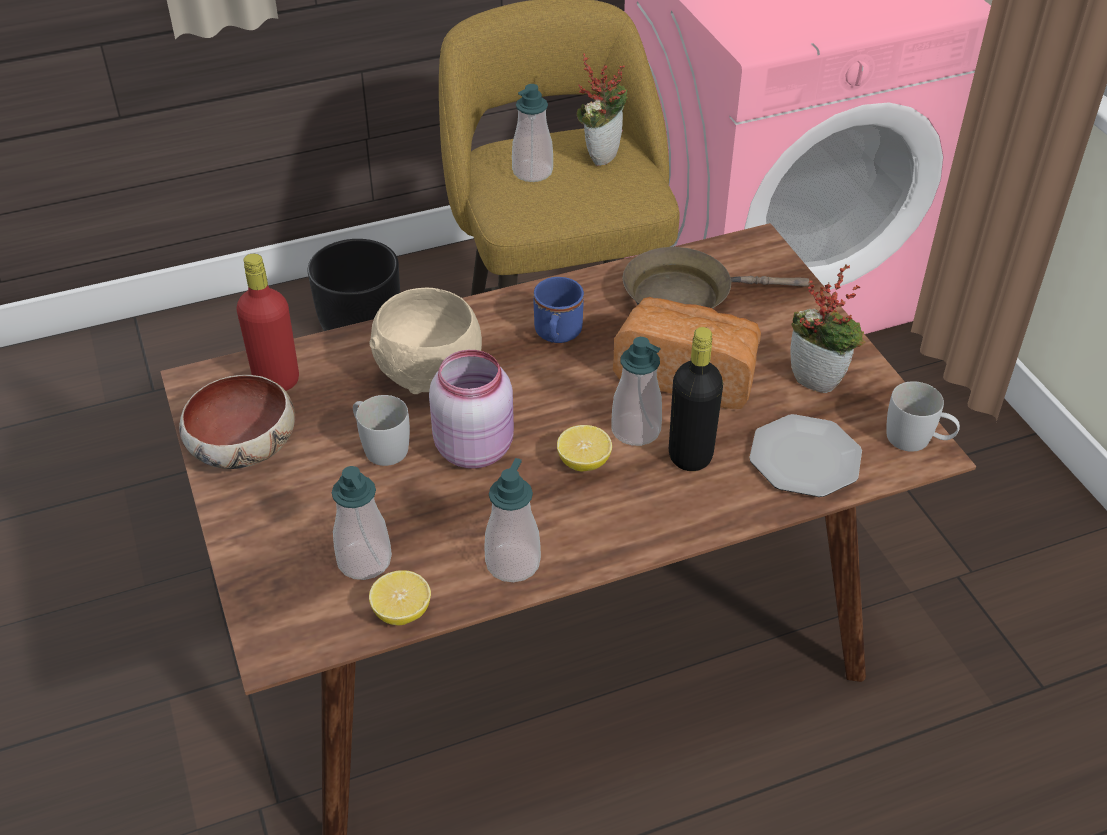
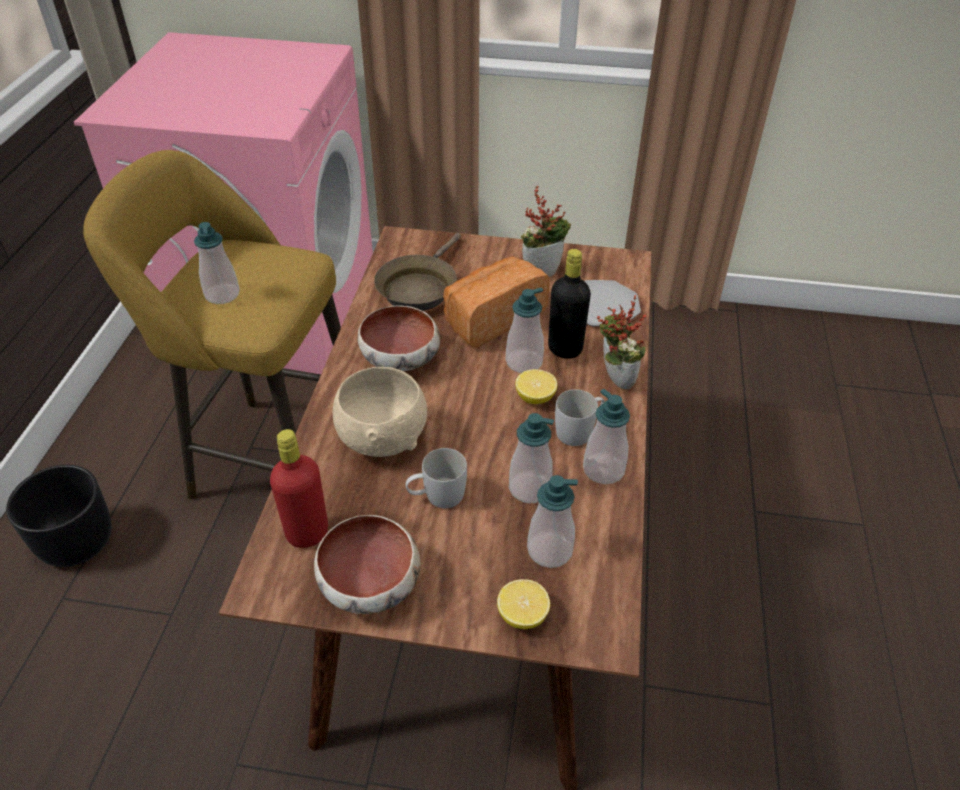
camera: 60 degrees left, 0 degrees up
(402, 612) = (613, 547): lemon -> lemon (522, 615)
(440, 511) = (530, 488): none -> soap dispenser
(475, 447) = (479, 444): pink jar -> none
(557, 335) = (402, 359): blue mug -> bowl
(601, 154) = (242, 257): potted plant -> potted plant (613, 380)
(917, 440) = (618, 260): white mug -> white mug (579, 430)

